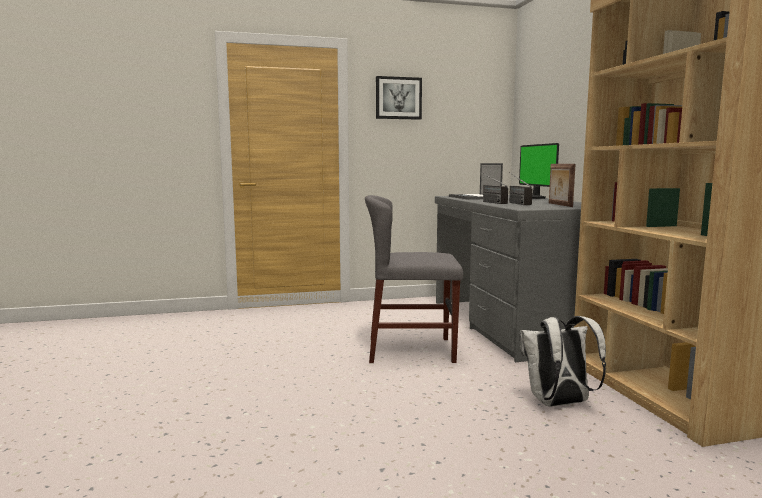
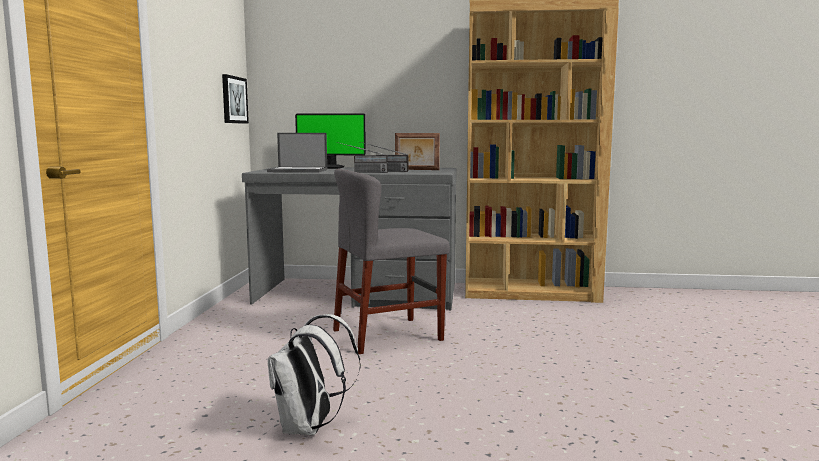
camera: 70 degrees left, 0 degrees up
(398, 98) = (184, 44): picture -> picture (234, 100)
(411, 350) = (387, 335): grey chair -> grey chair turned 45 degrees clockwise
(558, 404) = (535, 315): white backpack -> white backpack (309, 428)

